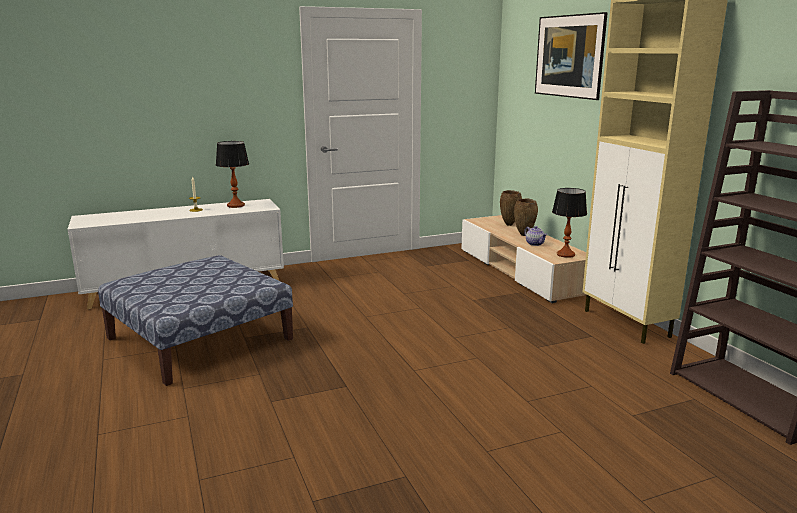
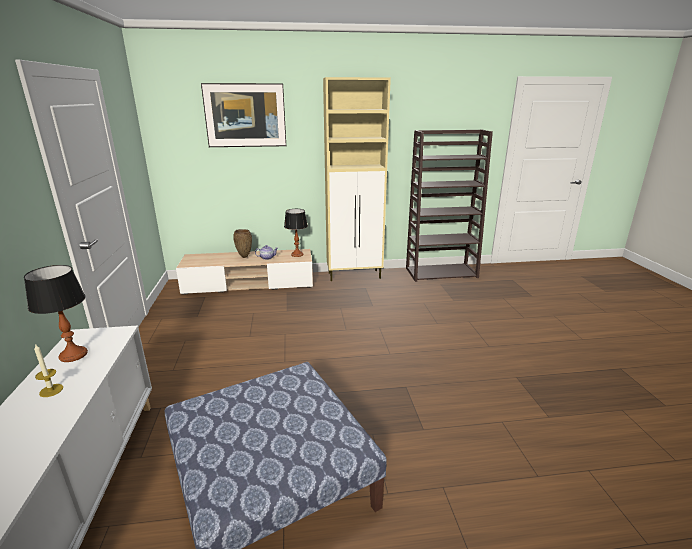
camera: 75 degrees left, 5 degrees up
(510, 225) = (214, 256): brown vase -> none

